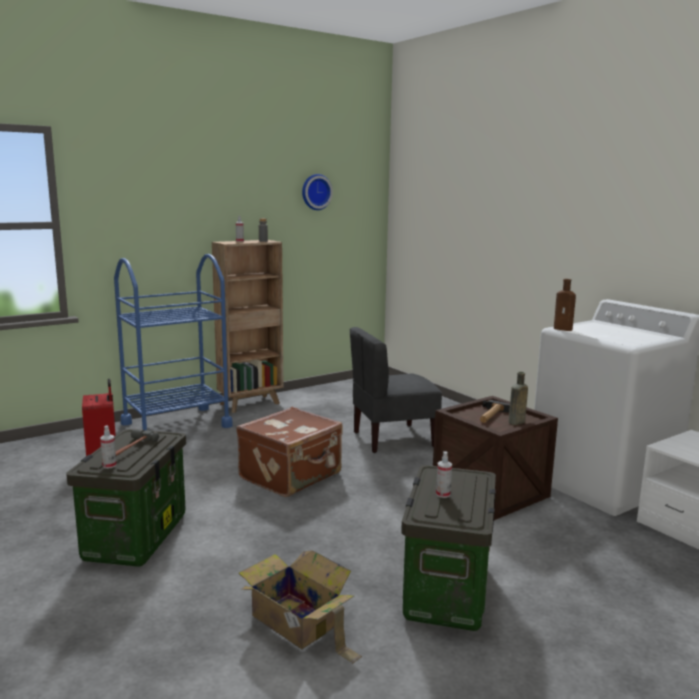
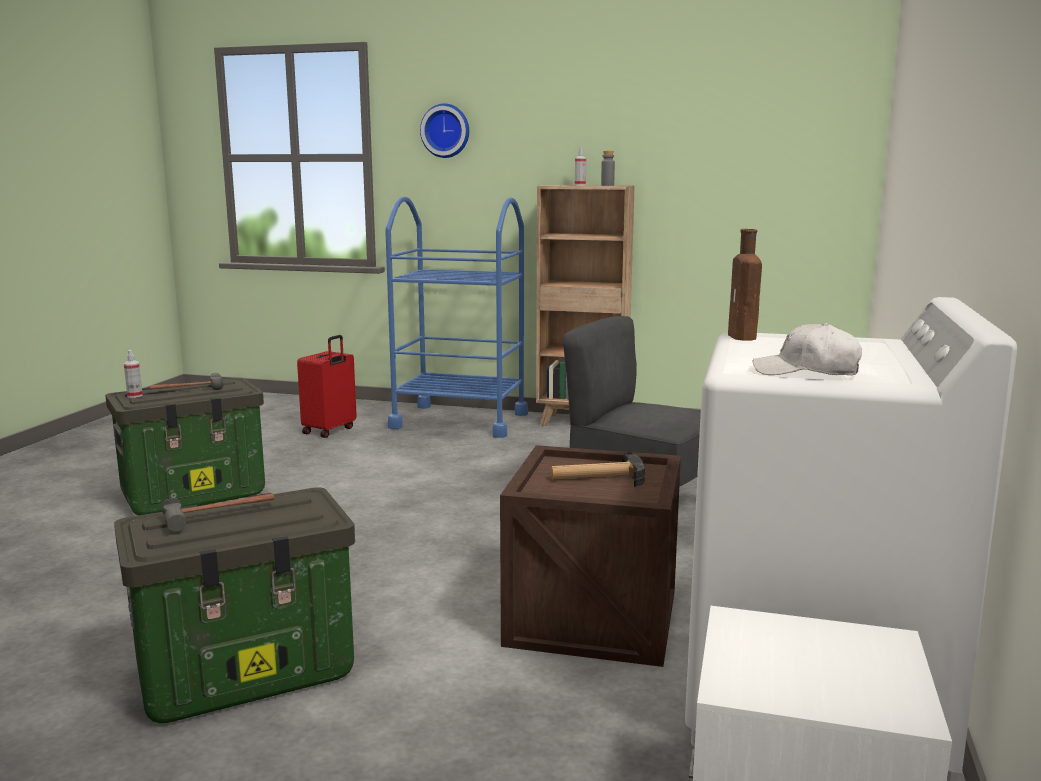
camera: 50 degrees right, 0 degrees up
(292, 476) = (428, 501): brown suitcase -> none
(297, 623) = (94, 615): cardboard box -> none
(315, 192) = (729, 112): wall clock -> wall clock (446, 131)
(443, 494) = (221, 515): spray bottle -> hammer
(515, 422) = (600, 495): brown bottle -> none
(642, 340) = (806, 372): none -> white cap

